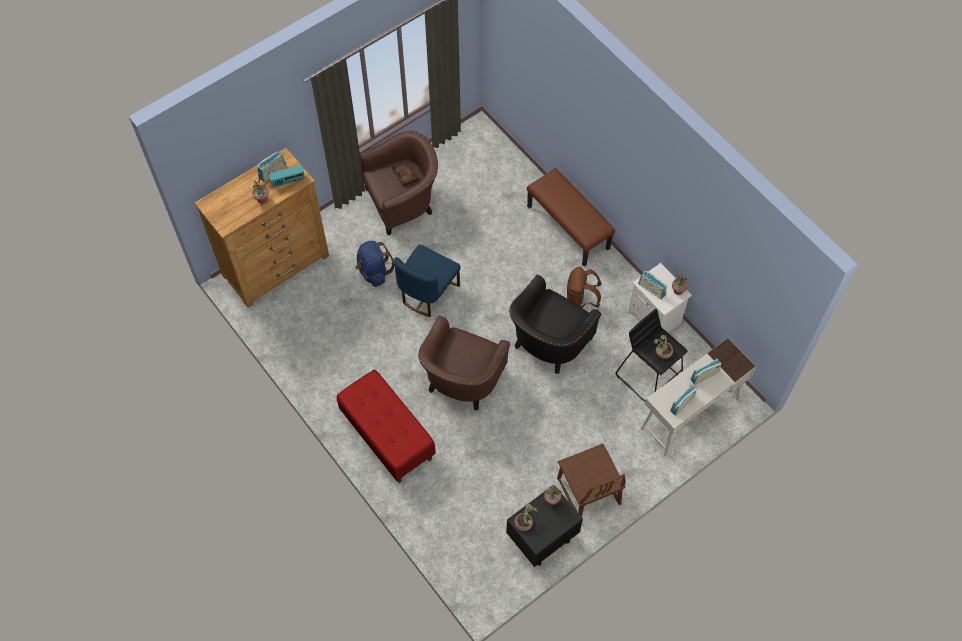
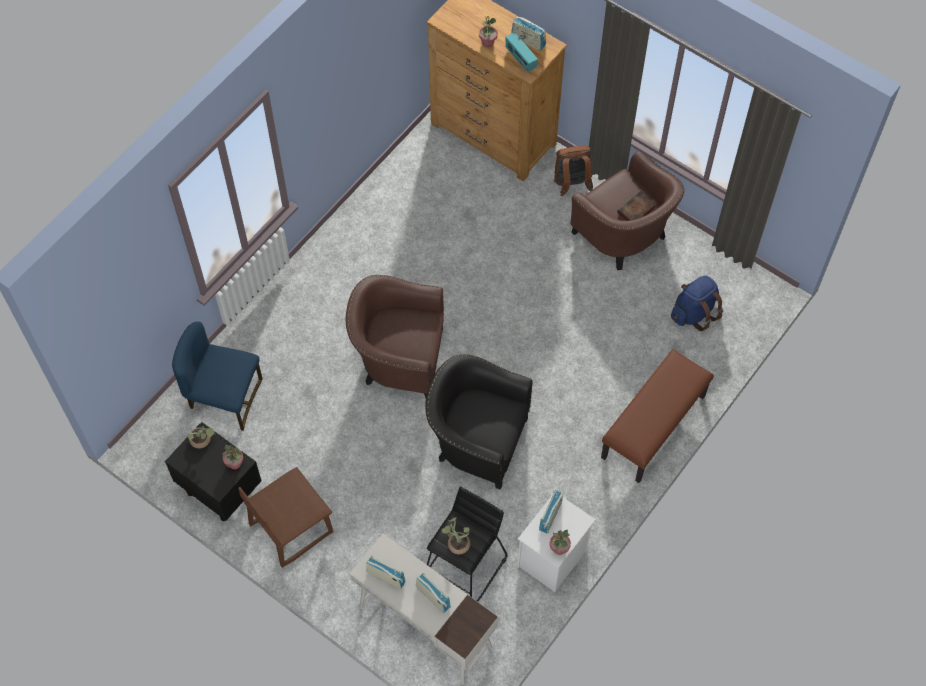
camera: 75 degrees right, 0 degrees up
(374, 272) = (517, 231): blue backpack -> blue backpack (694, 313)
(387, 436) = (309, 300): red bench -> none
(428, 292) = (507, 294): blue chair -> blue chair (224, 397)
(580, 300) = (550, 464): brown backpack -> brown backpack (571, 185)

